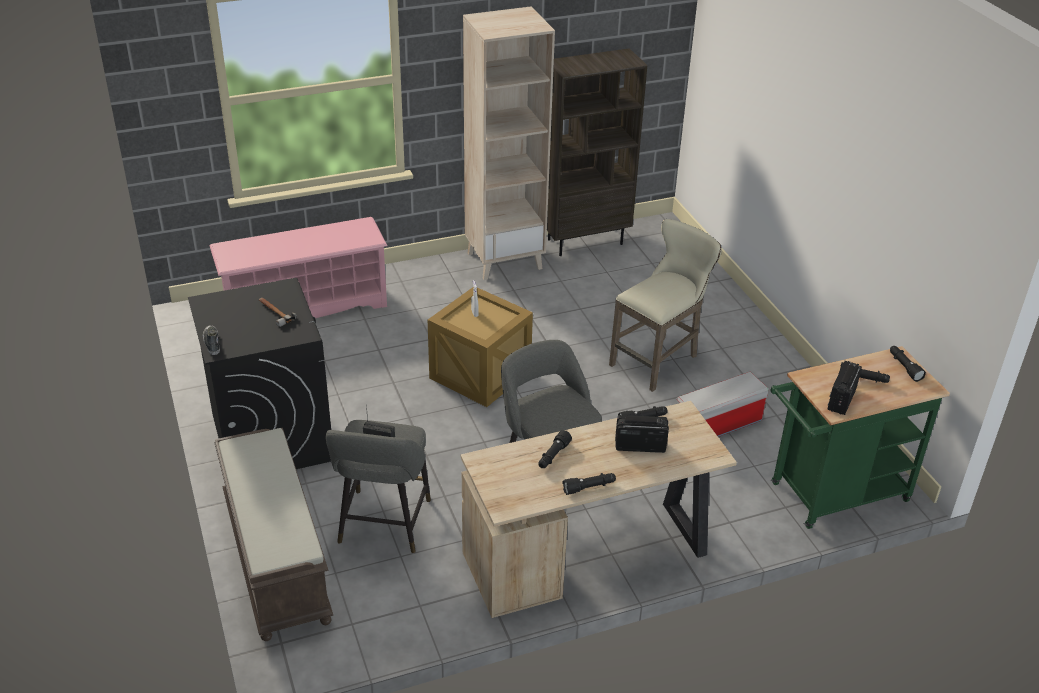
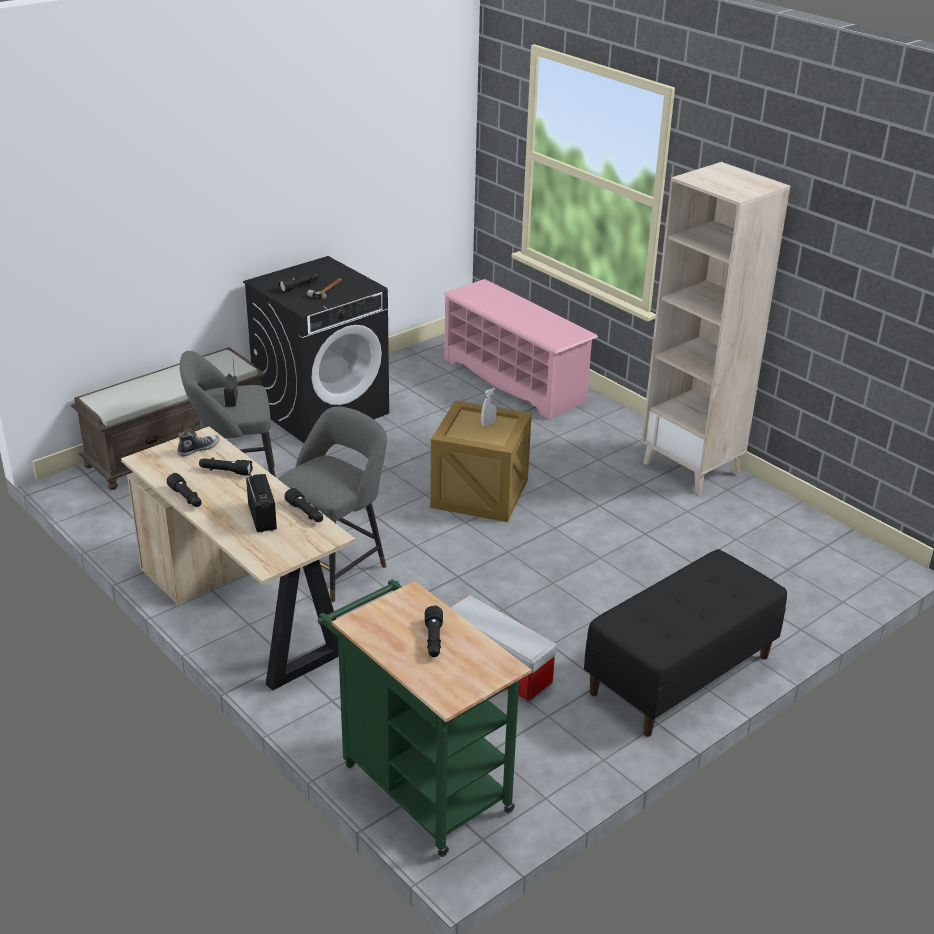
camera: 70 degrees right, 5 degrees down
(212, 343) = (270, 277): shoe -> shoe (198, 449)
(585, 241) = (785, 513): brown bookcase -> none
(659, 360) = (591, 605): beige stool -> none
(750, 344) = (680, 675): none -> black bench
(841, 400) = (380, 625): radio -> none
(904, 367) = (481, 673): black flashlight -> black flashlight (300, 286)

